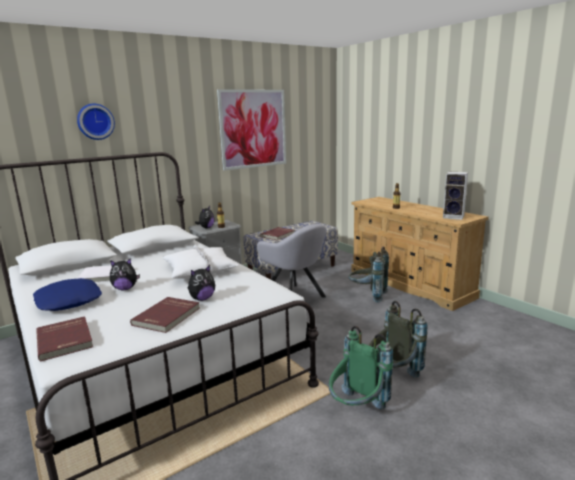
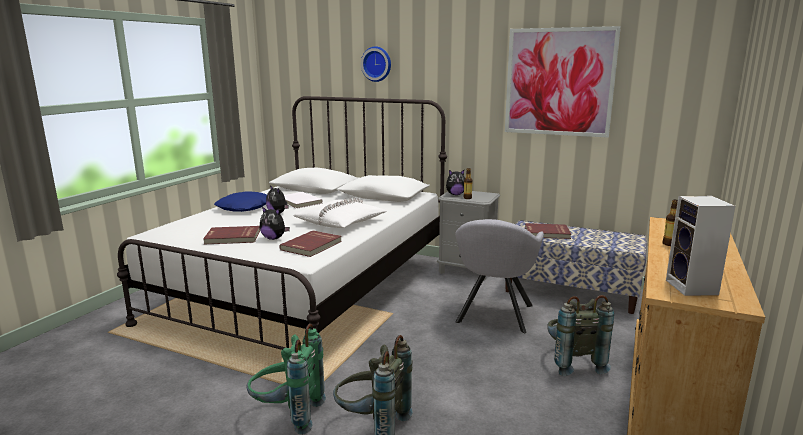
camera: 60 degrees right, 0 degrees up
(66, 340) = (183, 224): red book -> red book (312, 246)

